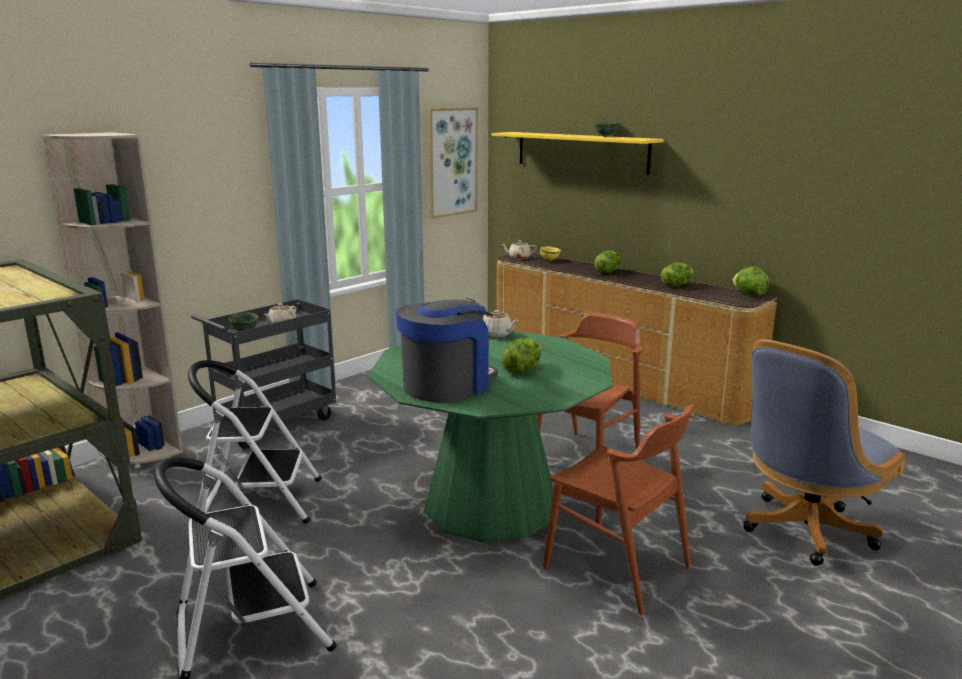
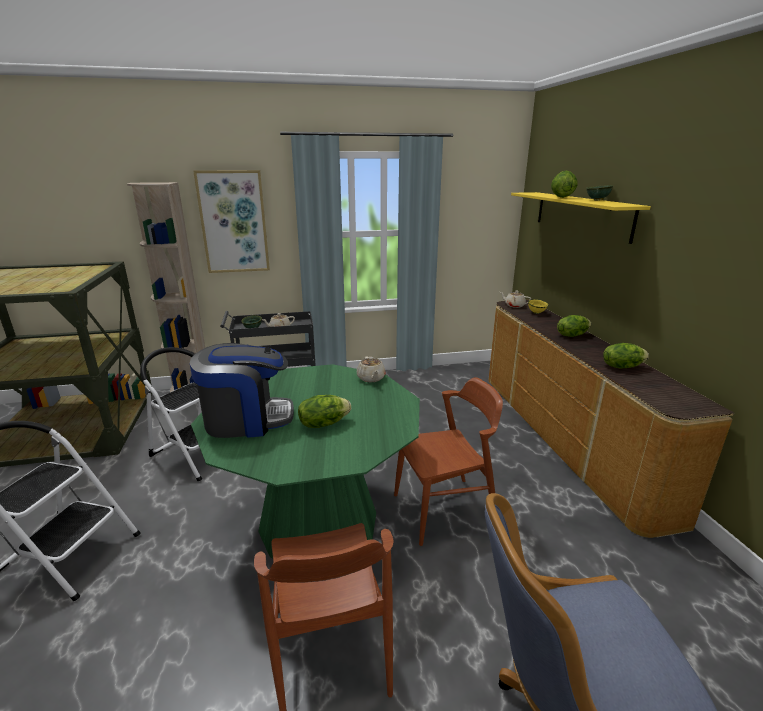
camera: 35 degrees right, 5 degrees up
(451, 162) = (478, 216): picture -> picture (233, 222)
(749, 294) = (697, 400): lettuce -> lettuce (561, 197)

